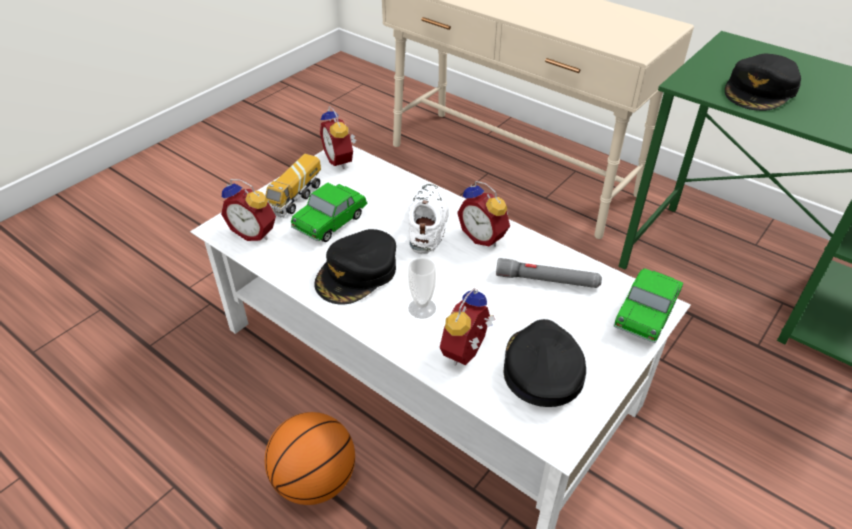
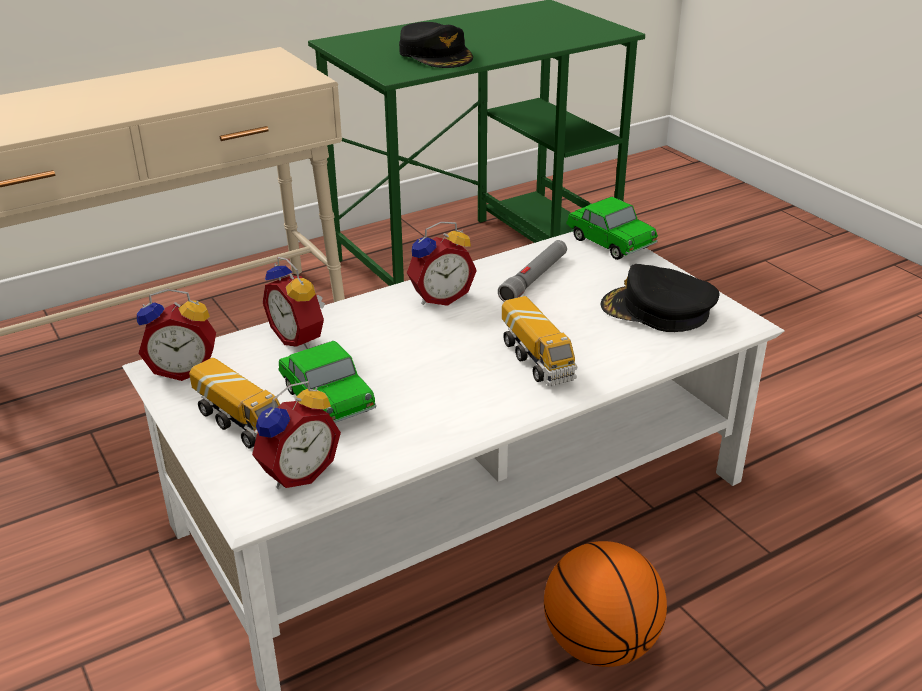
camera: 70 degrees left, 10 degrees down
(357, 273) = (448, 395): black cap -> none
(422, 308) = (537, 361): cup -> toy truck
(427, 223) = (386, 328): white shoe -> none
(468, 353) = (620, 346): alarm clock -> alarm clock (300, 338)

